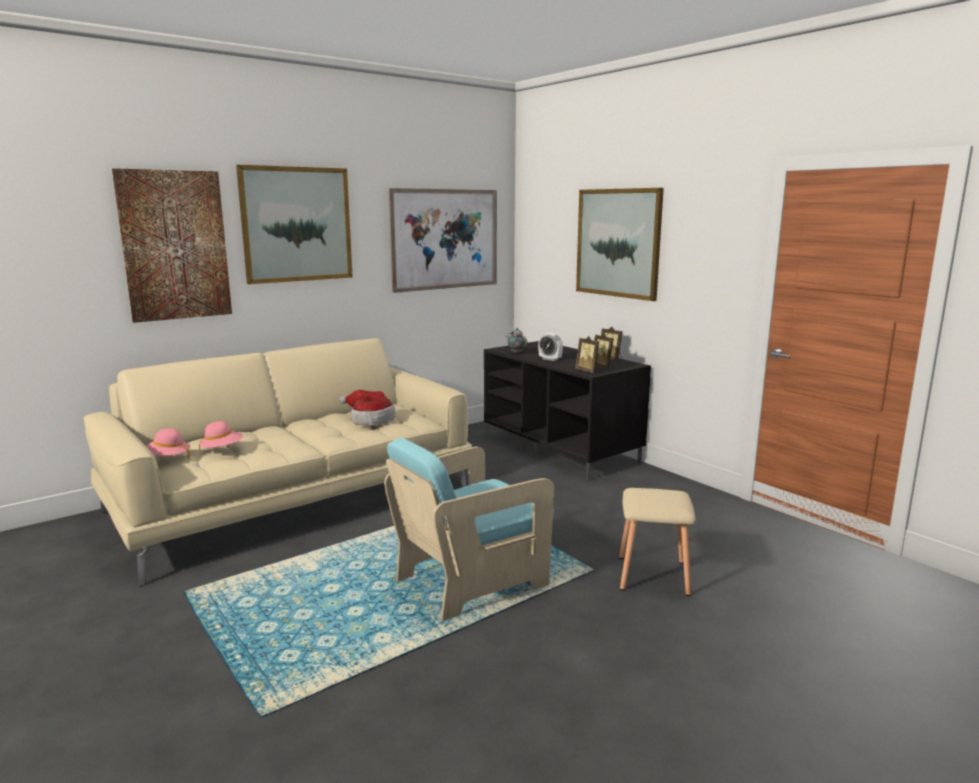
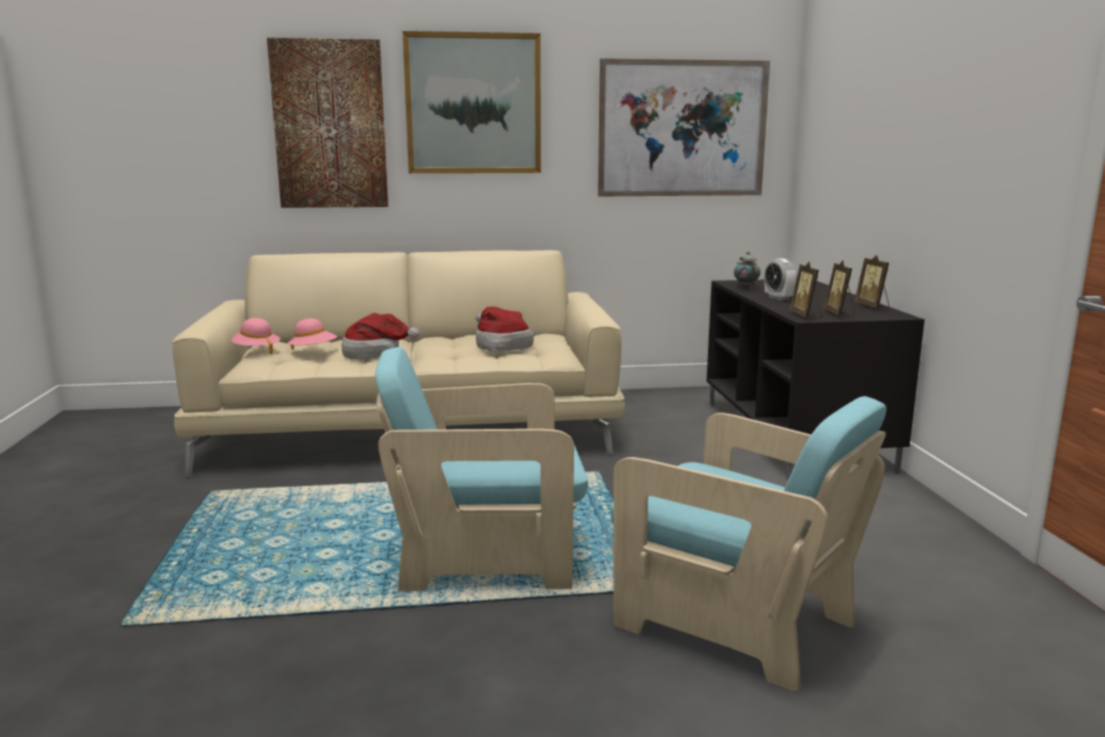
camera: 30 degrees right, 0 degrees up
(282, 442) = (376, 353): none -> hat
(618, 243) = (902, 125): picture -> none
(654, 576) = (734, 621): beige stool -> turquoise armchair

